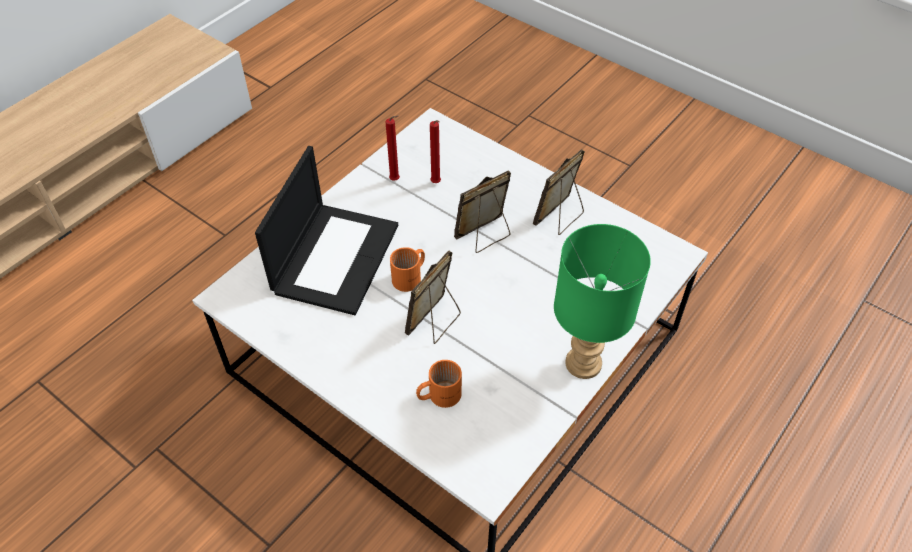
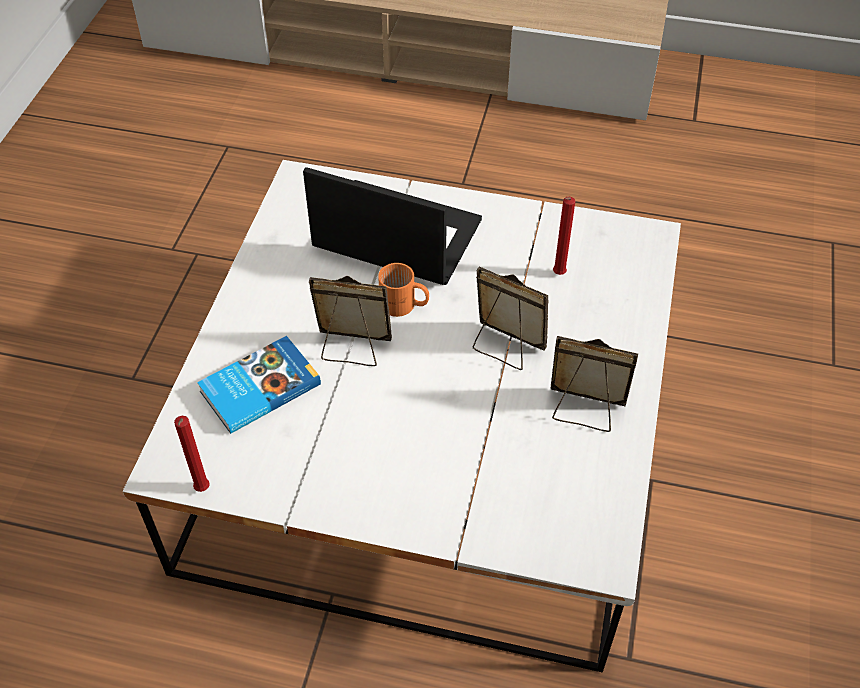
camera: 65 degrees right, 0 degrees up
(335, 257) = (394, 235): laptop -> laptop turned 150 degrees counterclockwise
(396, 180) = (538, 239): red candle -> red candle (202, 490)
(438, 394) = (258, 387): orange mug -> book
(584, 364) = (363, 509): green table lamp -> none

